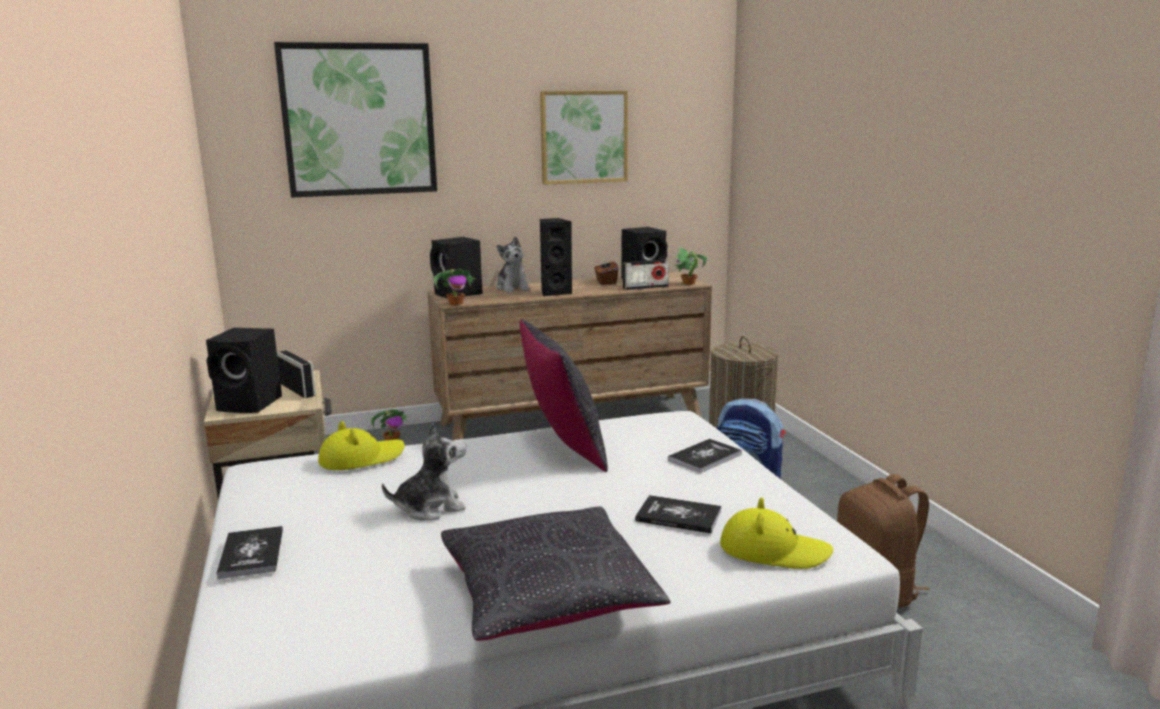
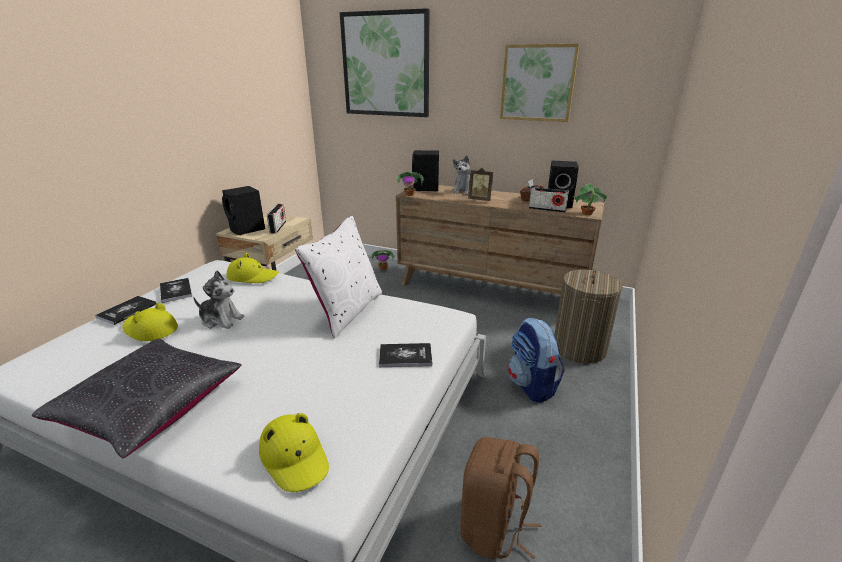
camera: 40 degrees right, 10 degrees up
(349, 553) = (150, 329): none -> yellow hat
(554, 292) = (480, 199): black speaker -> picture frame
(563, 448) = (347, 311): black pillow -> white pillow
(678, 516) = (300, 393): book -> book (176, 291)

